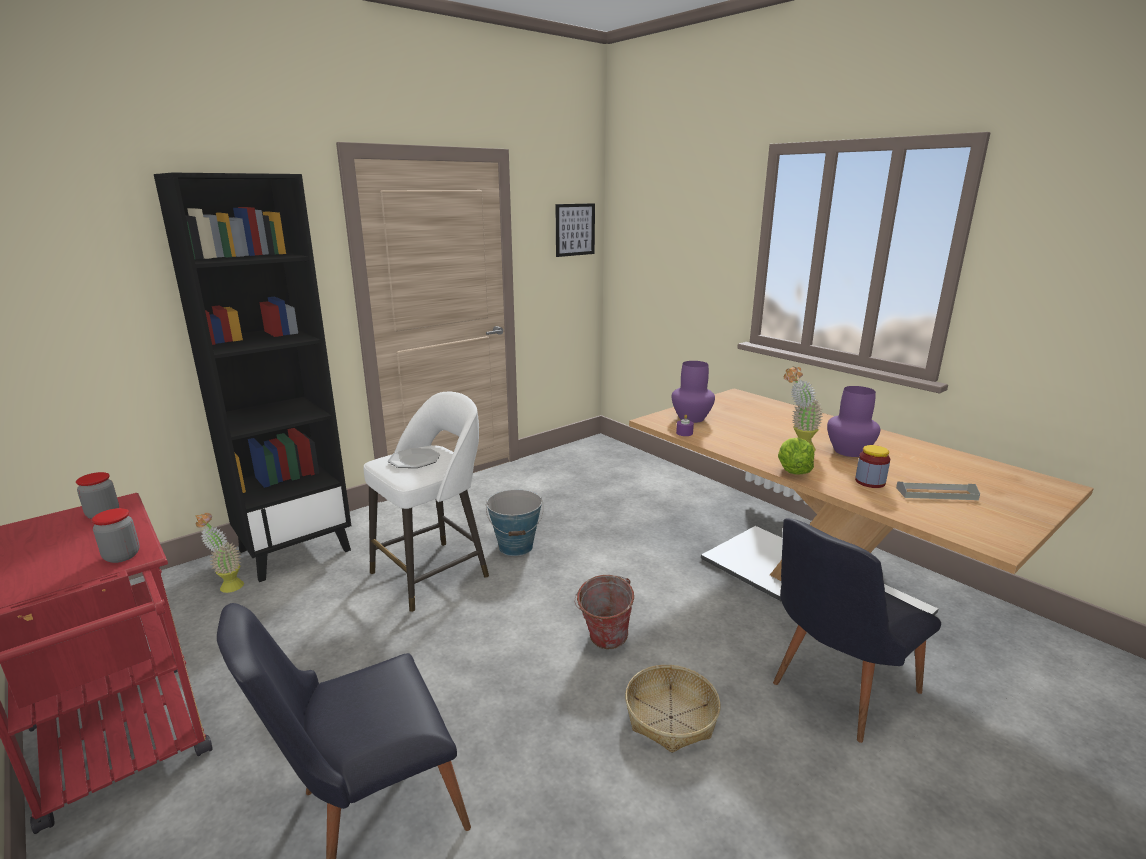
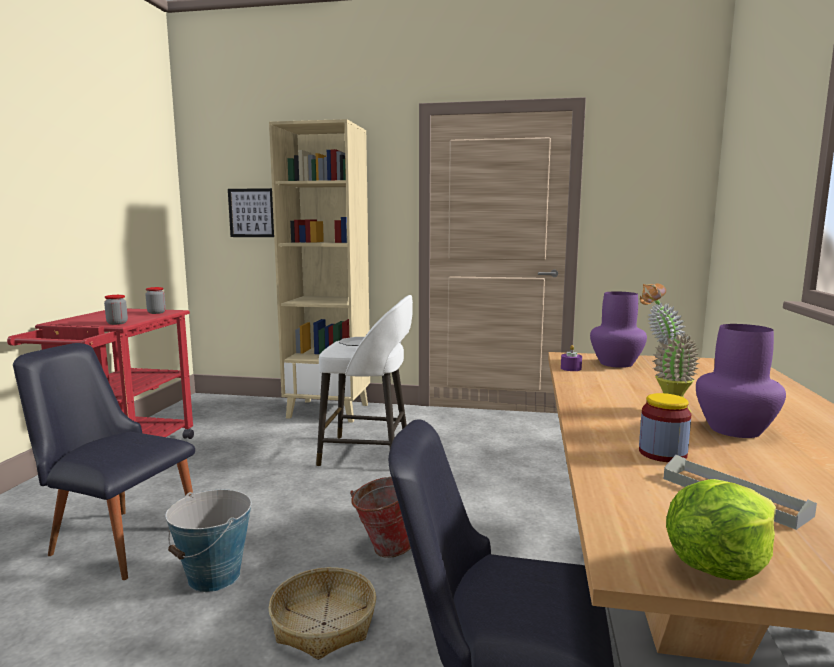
camera: 50 degrees right, 10 degrees down
(227, 585) = (272, 413): potted plant -> none
(295, 549) = (329, 411): black bookcase -> beige bookcase
(516, 547) = (449, 463): bucket -> bucket (214, 576)
(575, 229) = (670, 177): picture -> picture (252, 213)
(792, 471) = (590, 416): lettuce -> lettuce (718, 565)

